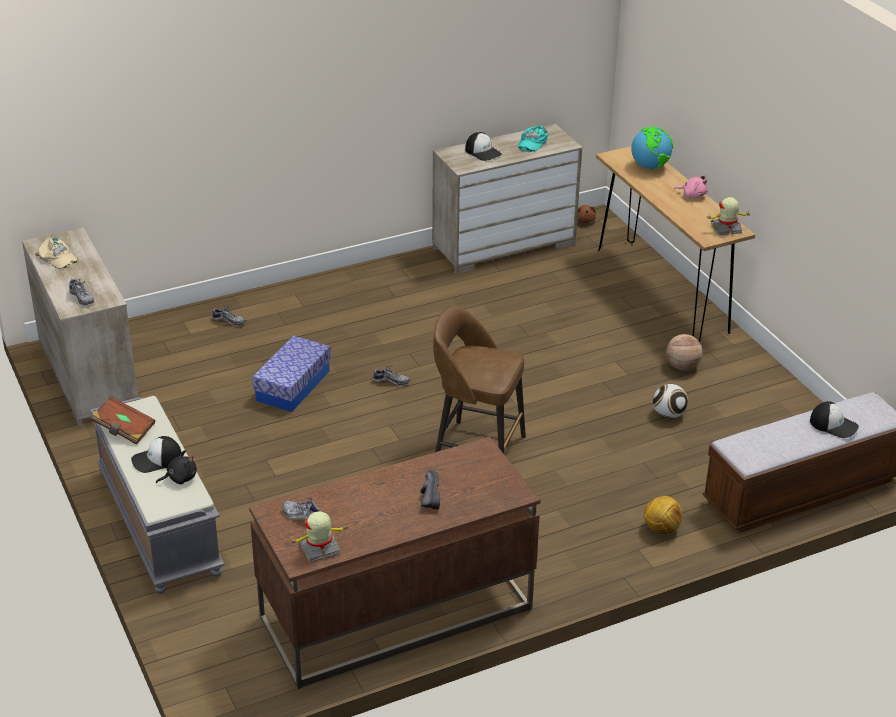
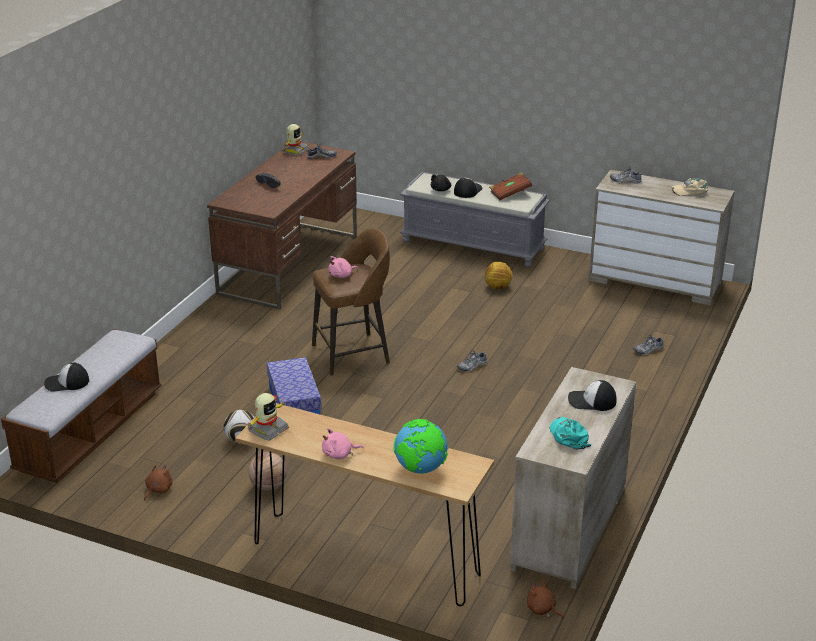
camera: 140 degrees right, 5 degrees down
(293, 386) = (529, 333): storage box -> storage box (294, 403)
(488, 366) = (342, 275): none -> pink plush toy
(661, 529) = (176, 363): football -> football (498, 287)
(775, 406) = (158, 490): none -> brown plush toy

